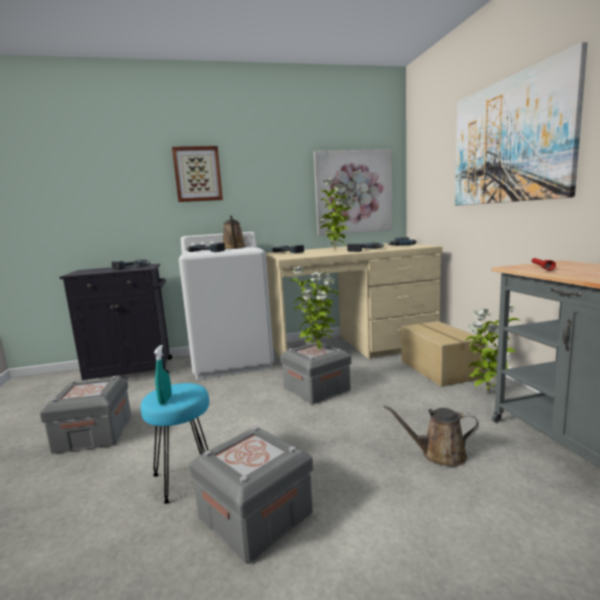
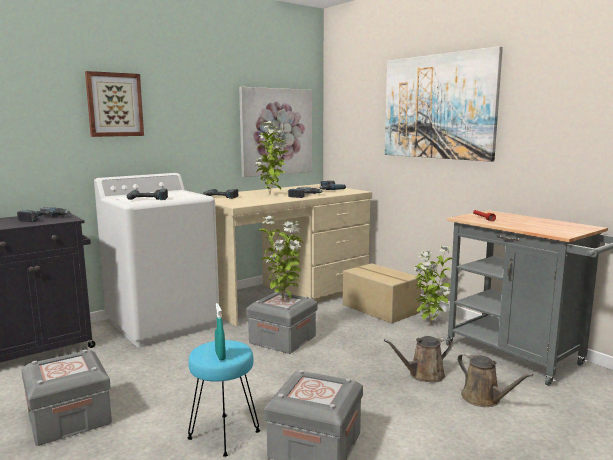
camera: 25 degrees left, 0 degrees up
(234, 248) = (168, 193): brown watering can -> brown watering can (484, 399)

